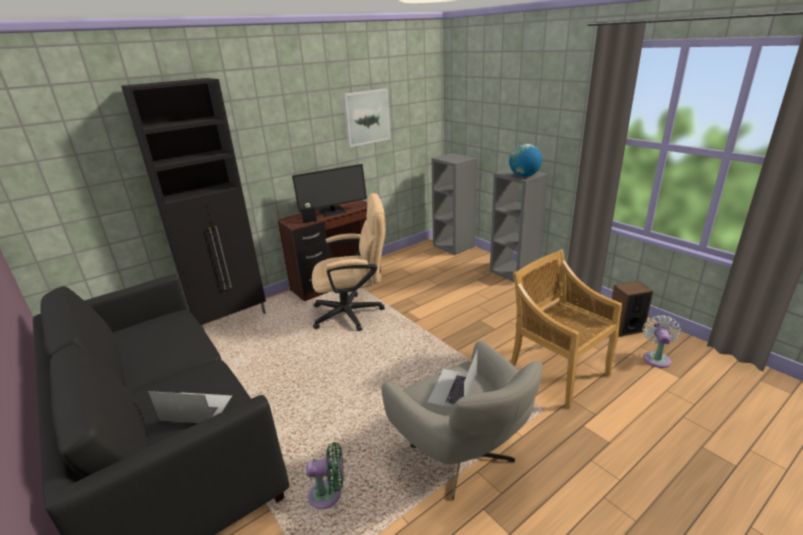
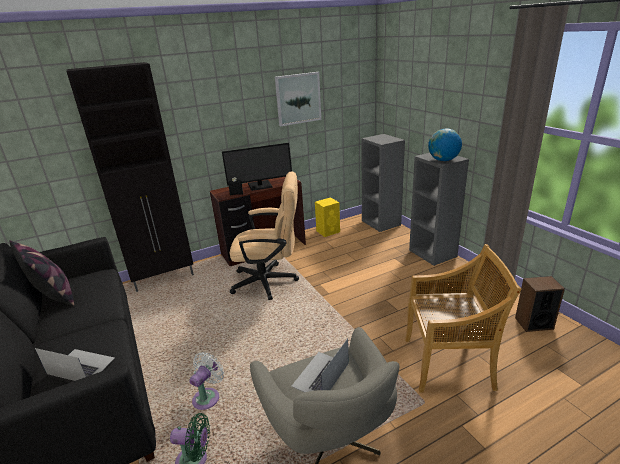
camera: 10 degrees right, 0 degrees up
(130, 343) = (54, 297): none -> pillow
(401, 258) = (328, 231): none -> yellow speaker
(557, 372) = (449, 363): beige chair -> beige chair turned 120 degrees clockwise
(656, 358) = (561, 360): white fan -> white fan (208, 397)

